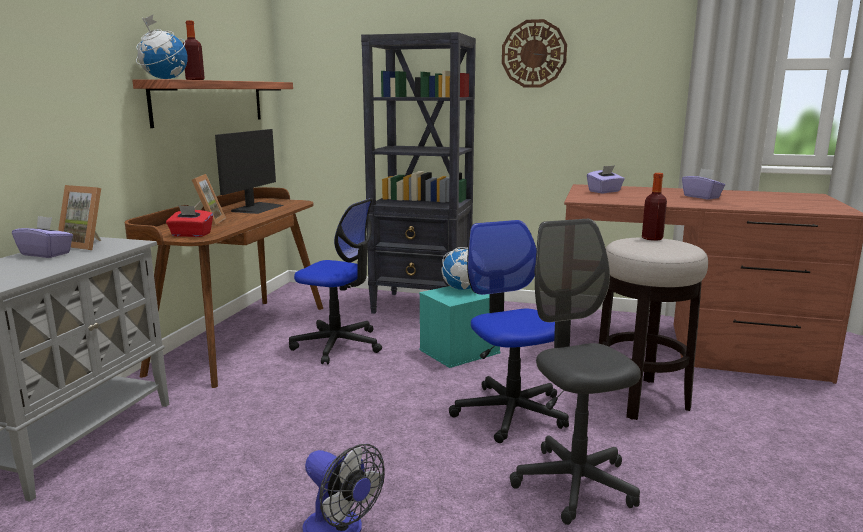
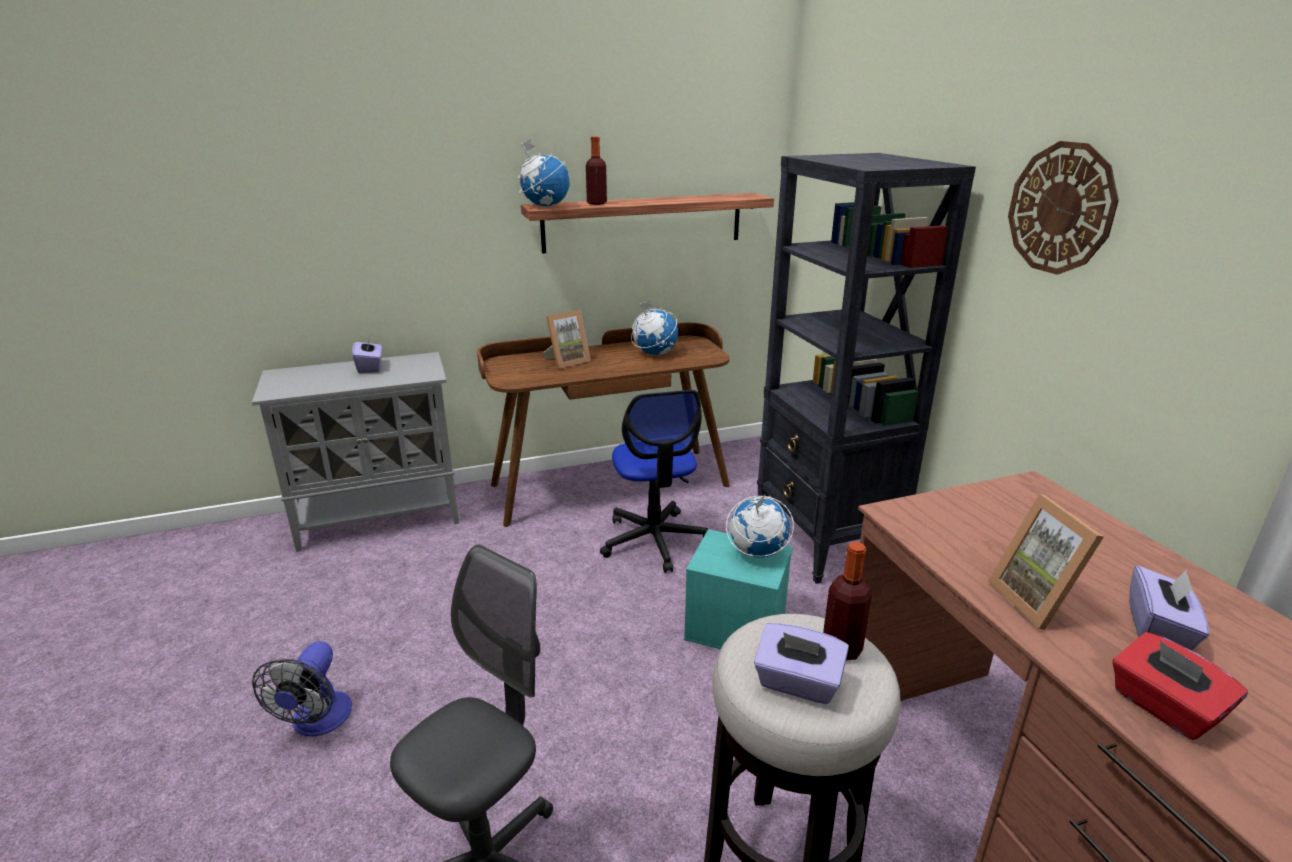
camera: 55 degrees right, 10 degrees up
(87, 245) = (408, 366): picture frame -> picture frame (1038, 601)
(191, 235) = (515, 375): red tissue box -> red tissue box (1163, 707)
(257, 208) = (654, 353): monitor -> globe
(510, 412) = (619, 740): office chair -> none
(604, 191) = (1012, 514): purple tissue box -> purple tissue box (797, 683)

